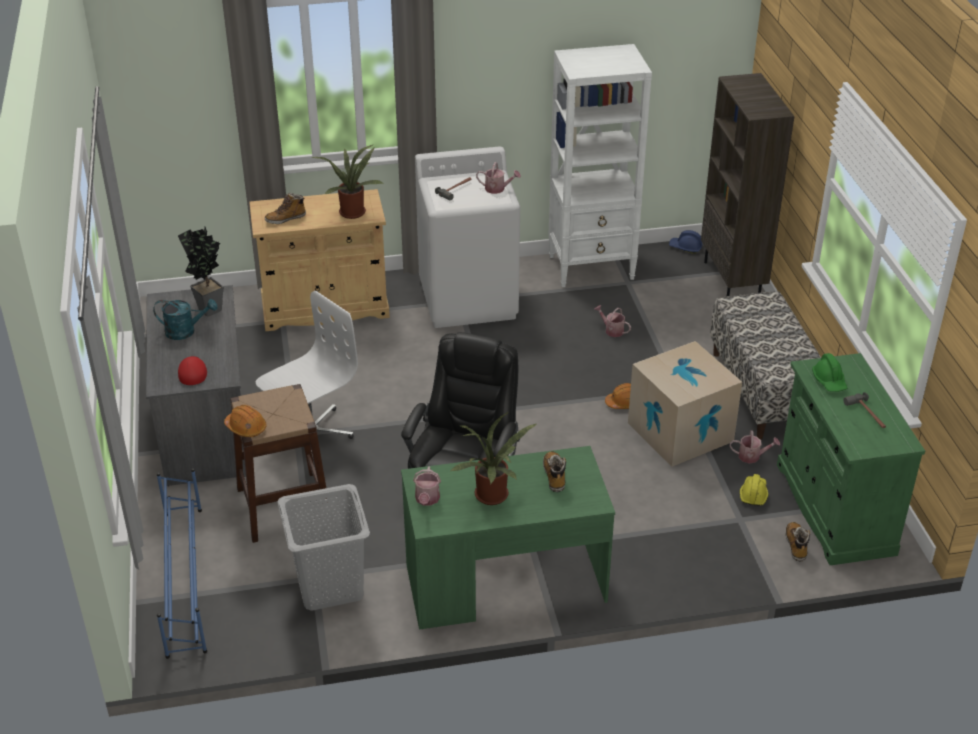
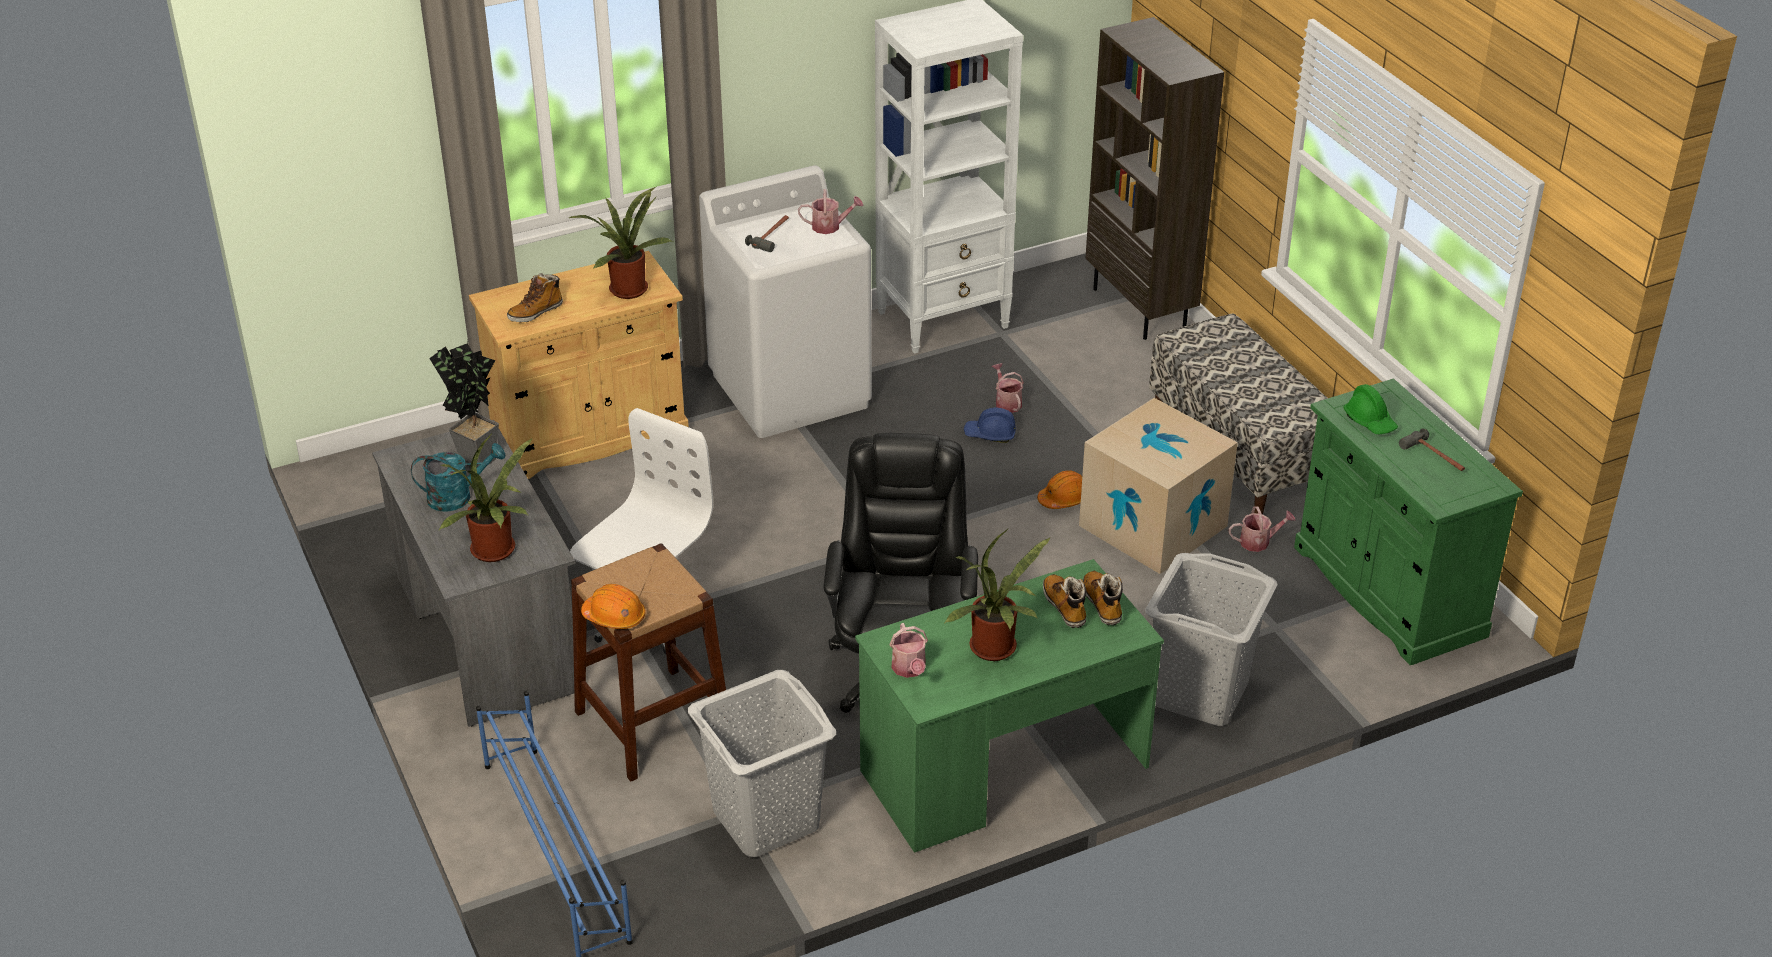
camera: 15 degrees left, 0 degrees up
(192, 372) = (496, 552): red cap -> potted plant
(612, 330) = (1006, 402): watering can -> watering can turned 45 degrees clockwise
(665, 556) = (1199, 694): none -> grey laundry basket
(685, 247) = (1060, 273): blue hard hat -> blue hard hat (990, 434)
(753, 494) = (1279, 591): yellow hard hat -> none
(796, 545) = (1359, 648): boot -> boot (1102, 604)

